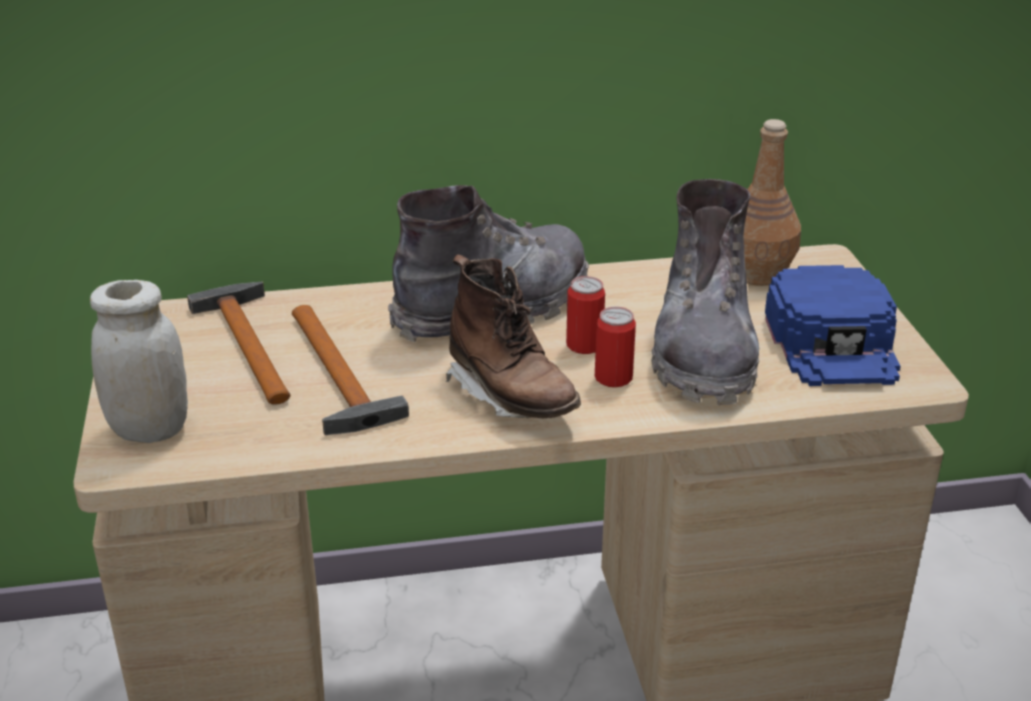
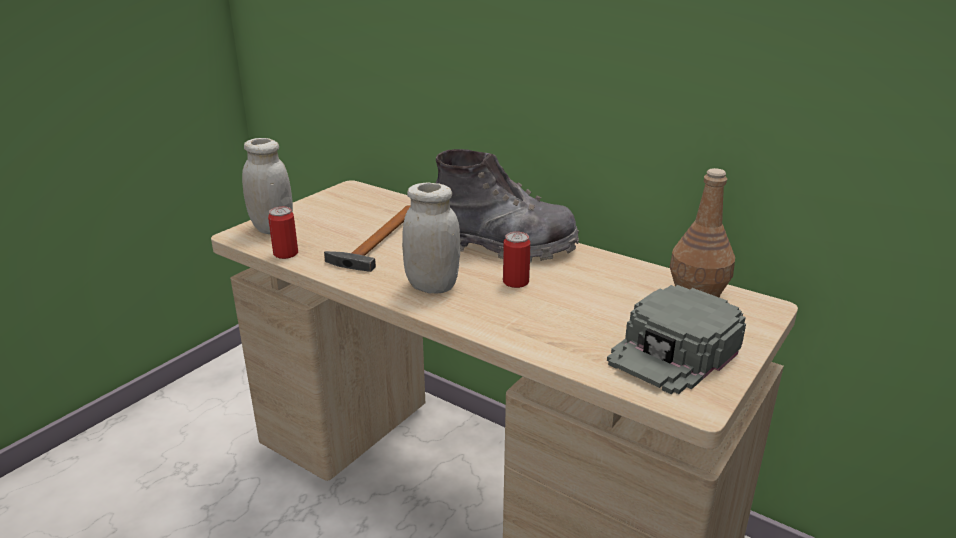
camera: 45 degrees right, 5 degrees down
(248, 342) = (370, 214): hammer -> none
(511, 396) = (432, 286): brown boot -> white jar
(613, 377) = (500, 303): can -> can (286, 253)
(703, 349) = (579, 315): grey boot -> none
(833, 342) = (675, 351): blue cap -> grey cap

